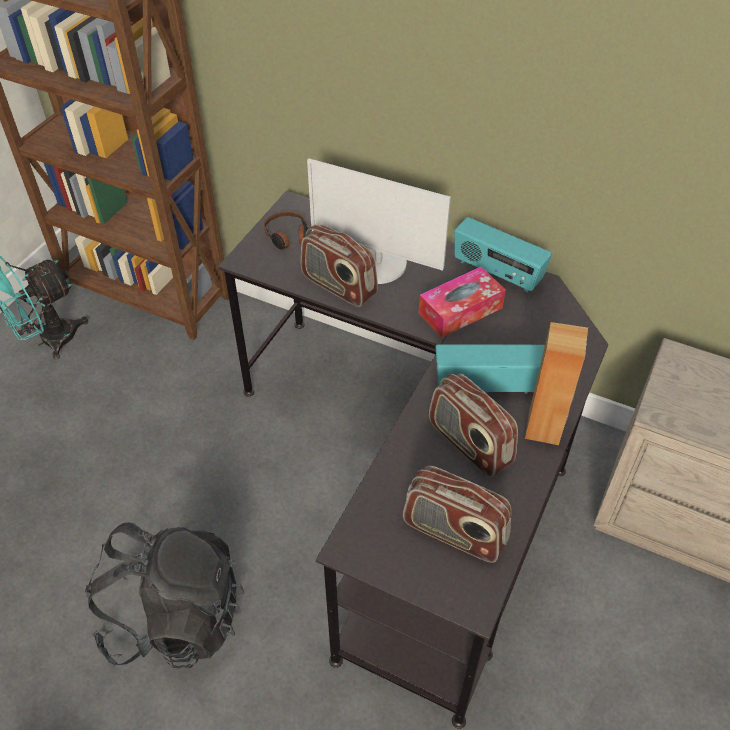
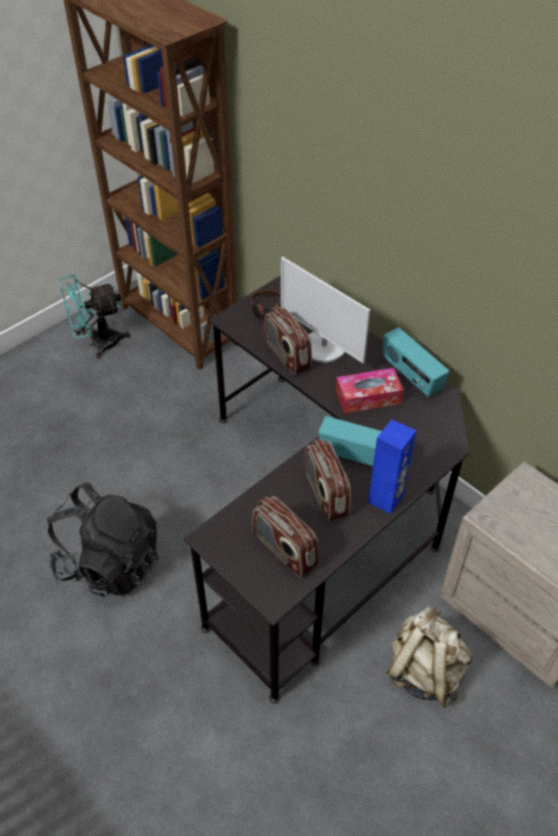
camera: 20 degrees right, 0 degrees up
(544, 427) = (386, 499): brown speaker -> blue speaker
(614, 622) = (424, 670): none -> beige backpack

